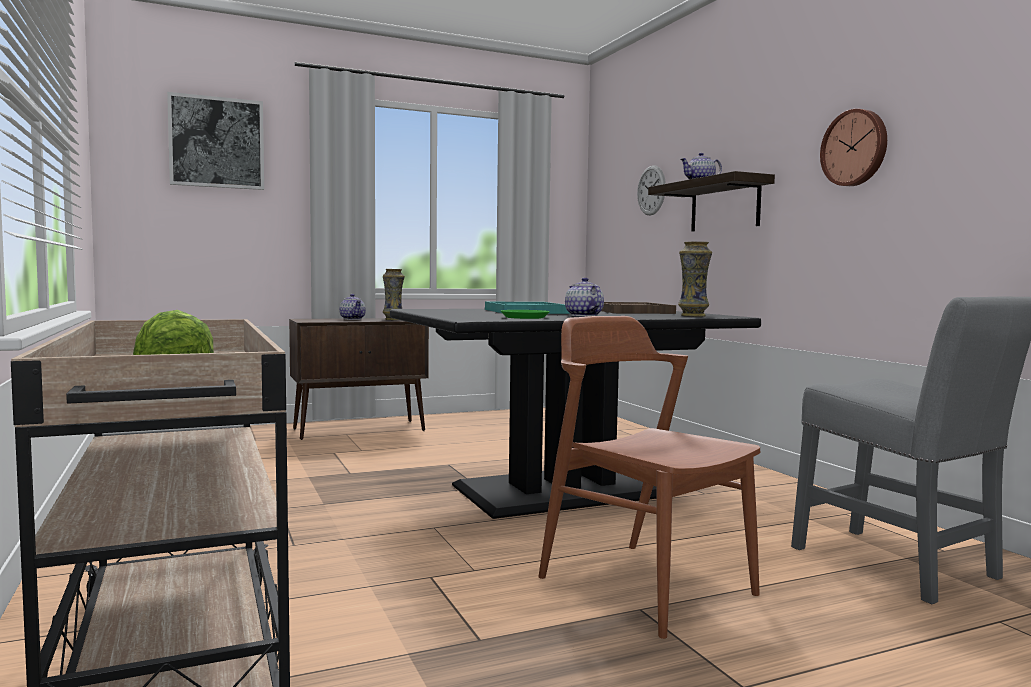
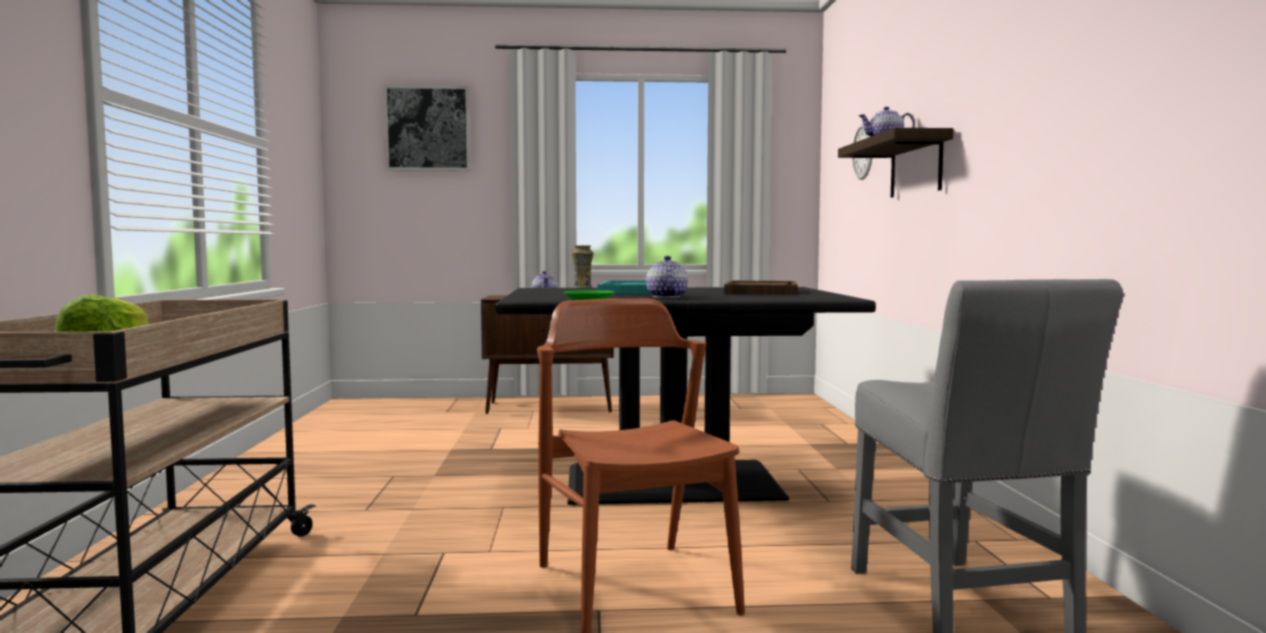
camera: 20 degrees right, 0 degrees up
(693, 316) = (798, 297): vase -> none
(855, 148) = (1017, 92): wall clock -> none

